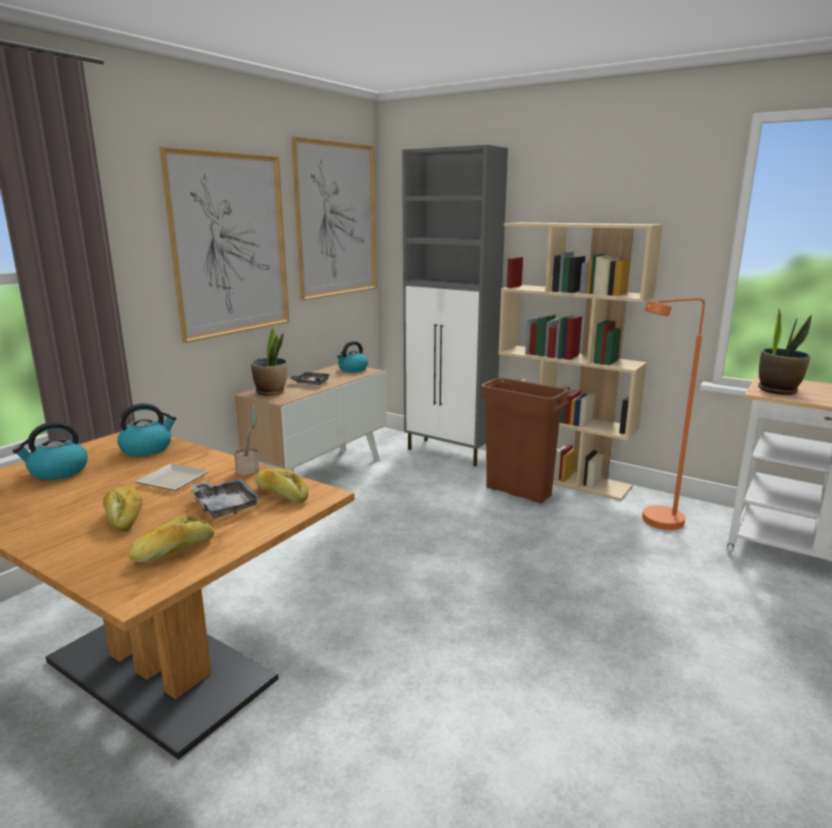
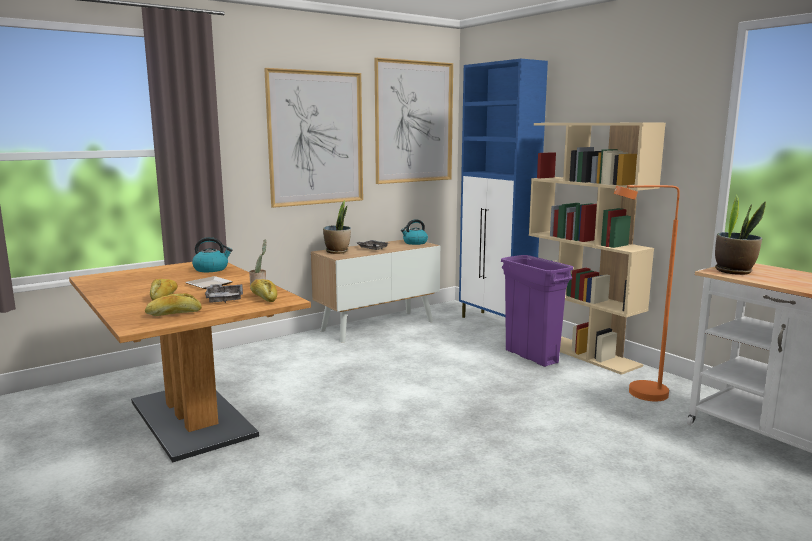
camera: 20 degrees right, 5 degrees down
(58, 472) = (150, 275): kettle -> none
(450, 453) = (496, 323): grey cabinet -> blue cabinet
(518, 492) = (532, 356): brown trash can -> purple trash can

